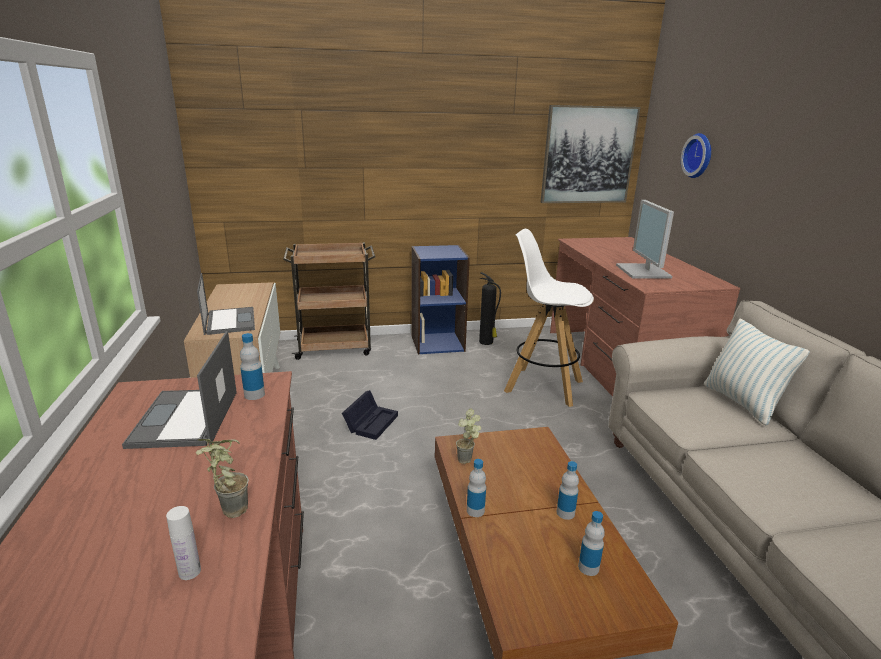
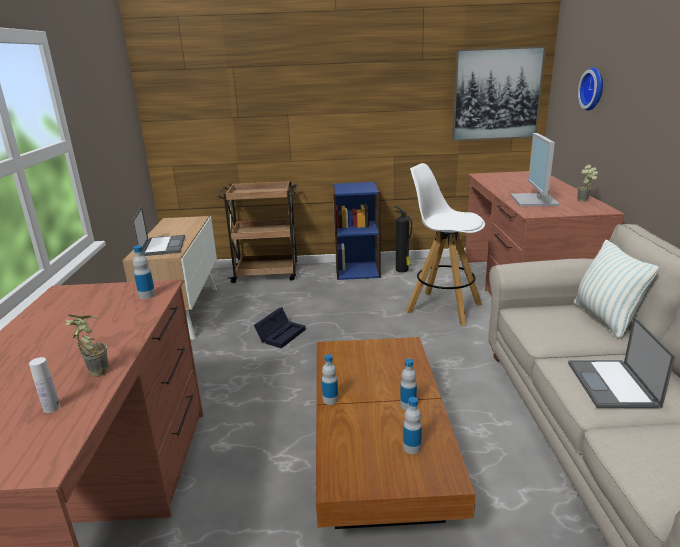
camera: 10 degrees right, 0 degrees up
(185, 419) = (89, 311): laptop -> laptop (613, 385)
(468, 461) = (338, 362): potted plant -> potted plant (585, 201)

